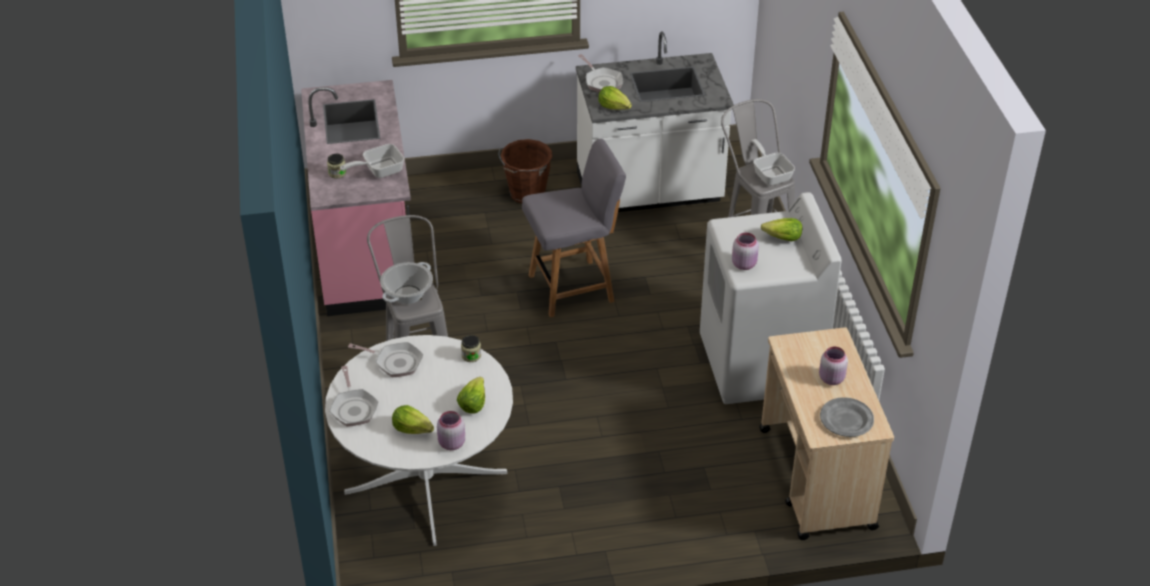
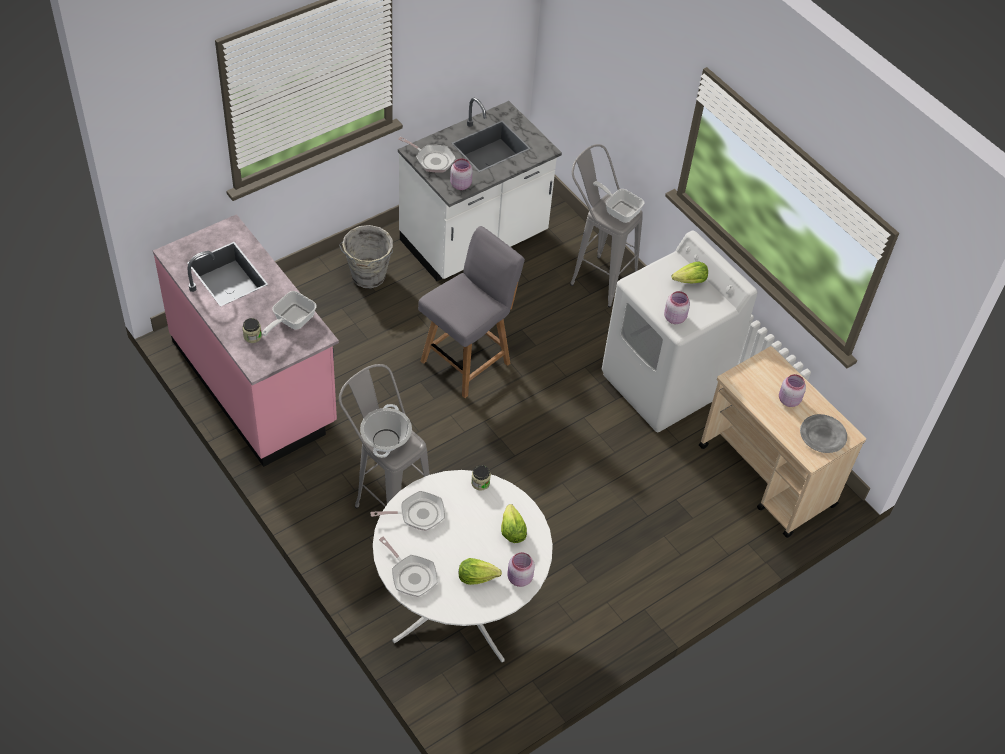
camera: 30 degrees left, 10 degrees up
(526, 194) = (368, 277): brown bucket -> grey bucket
(614, 107) = (460, 184): lettuce -> pink jar

